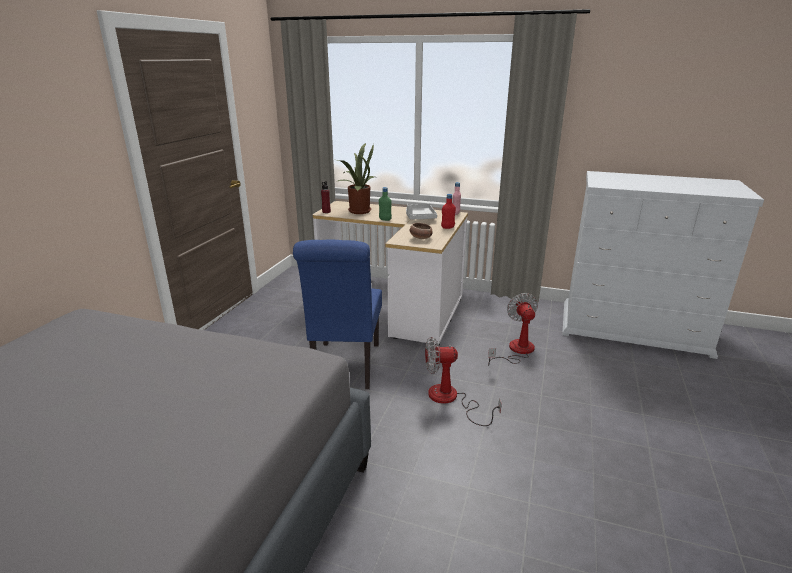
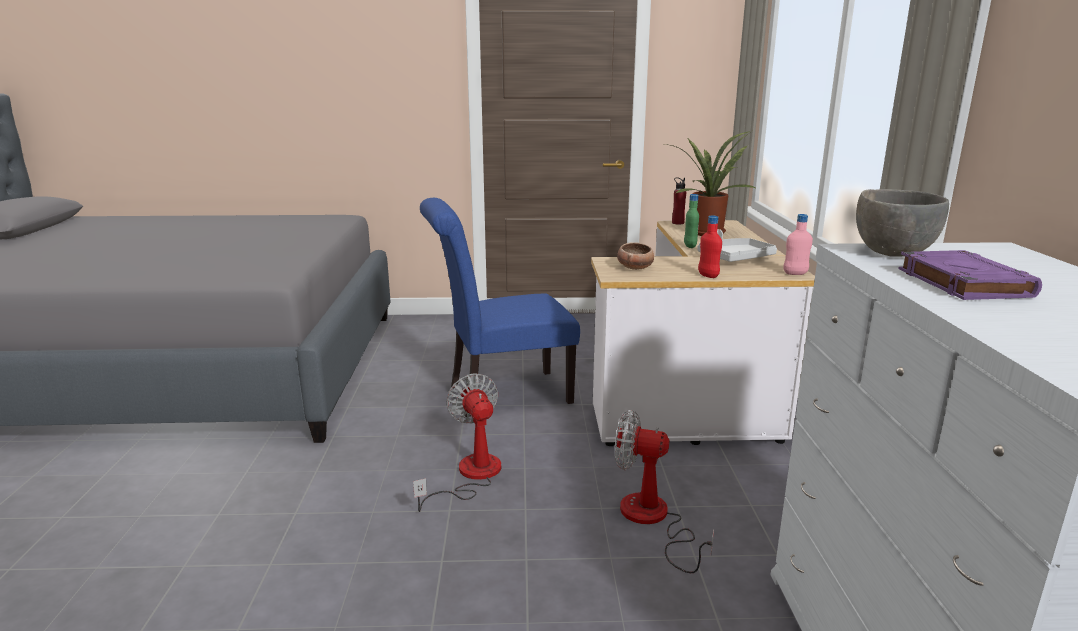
camera: 70 degrees right, 5 degrees down
(516, 351) = (652, 520): fan -> fan turned 135 degrees counterclockwise
(605, 182) = (893, 252): none -> grey bowl
(648, 185) = (961, 283): none -> purple book

